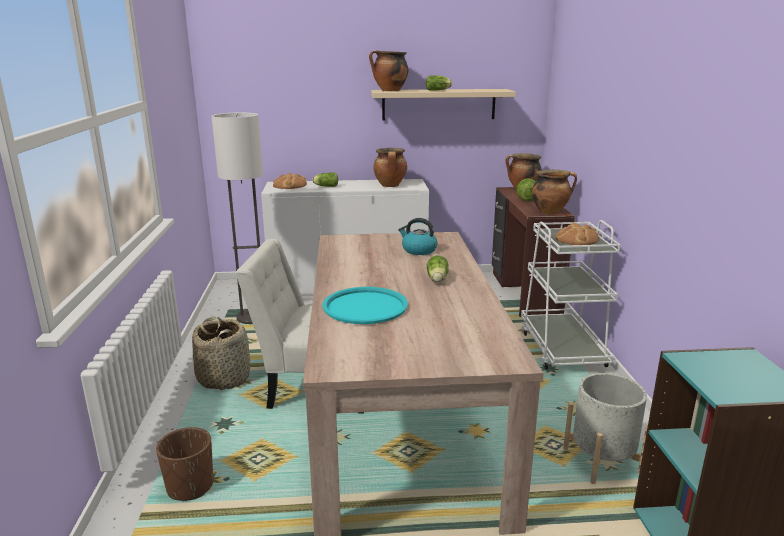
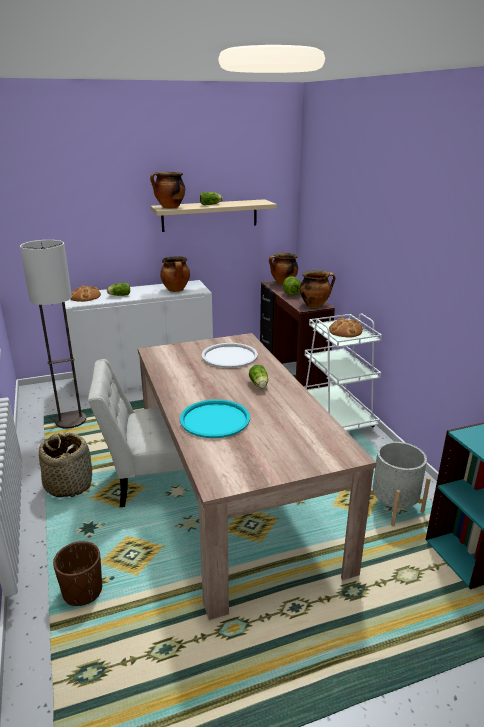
camera: 15 degrees left, 5 degrees up
(418, 250) = (229, 356): kettle -> white tray

